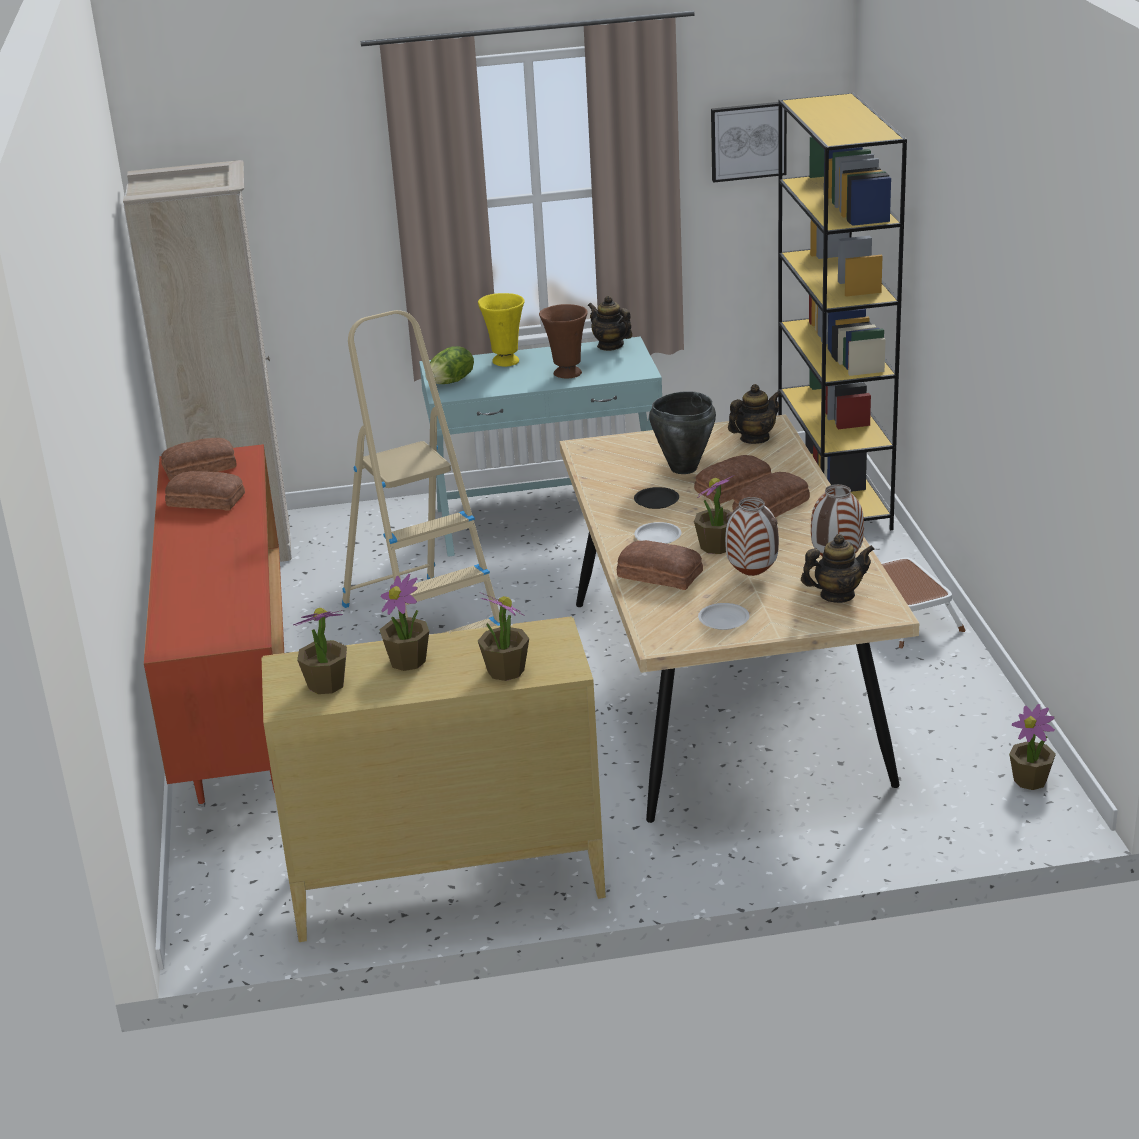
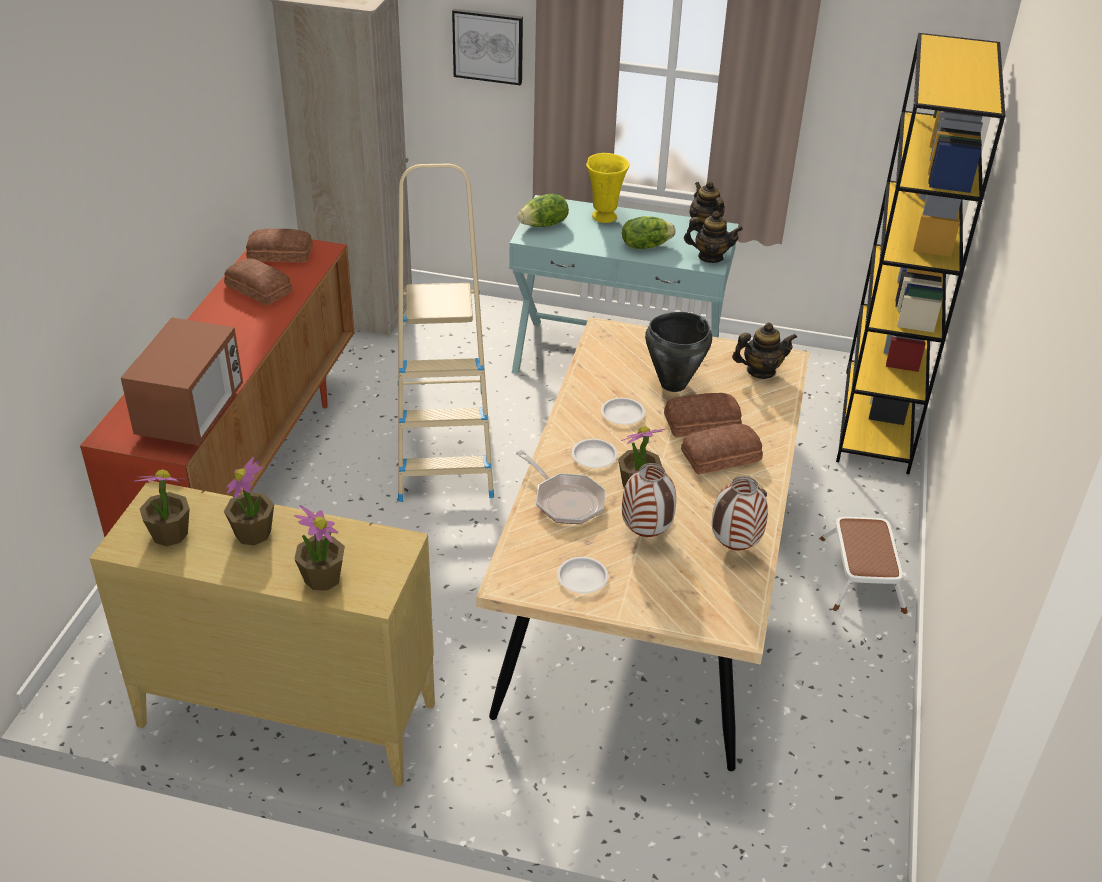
camera: 20 degrees right, 10 degrees up
(236, 609) = (191, 413): none -> microwave
(566, 373) = (645, 245): brown vase -> lettuce
(656, 501) = (623, 414): black plate -> white plate
(659, 574) = (565, 500): bread -> frying pan
(748, 141) = (887, 64): picture -> picture (488, 46)
(837, 595) = (707, 588): teapot -> teapot (710, 257)
(1030, 780) = (863, 815): potted plant -> none

